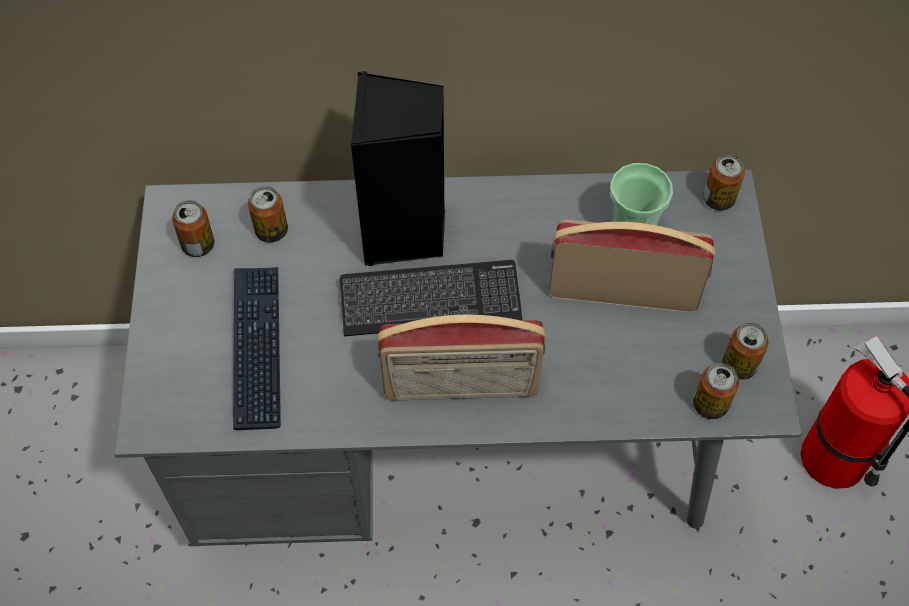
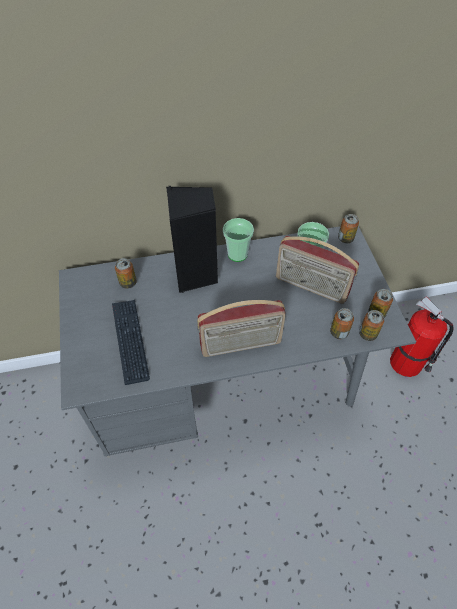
camera: 10 degrees left, 5 degrees down
(198, 245) = (91, 295): can -> can (339, 332)
(430, 300) = (216, 305): keyboard -> none
(493, 201) = (237, 254): none -> cup
(623, 292) = (311, 287): radio -> radio turned 150 degrees counterclockwise

